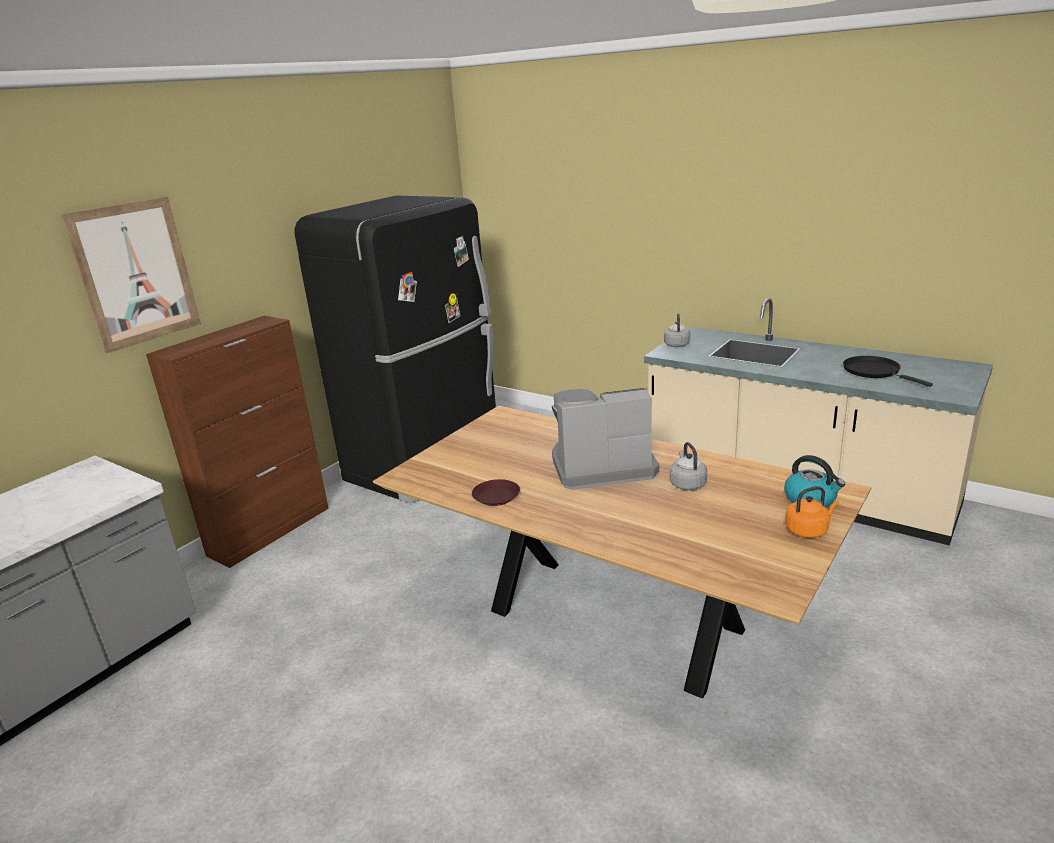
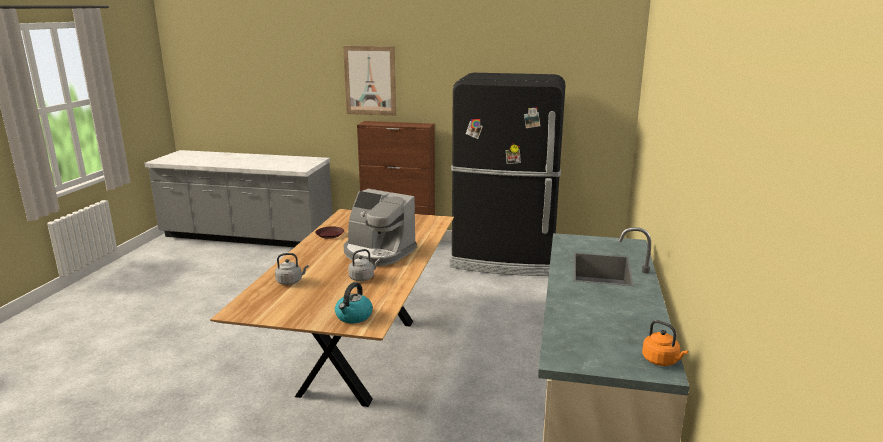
camera: 65 degrees right, 5 degrees down
(601, 466) = (378, 253): coffee machine -> coffee machine turned 150 degrees clockwise
(676, 344) = (591, 240): grey kettle -> grey kettle (291, 281)
(808, 530) = (310, 317): orange kettle -> orange kettle (661, 361)
(874, 371) = (597, 319): black frying pan -> none

